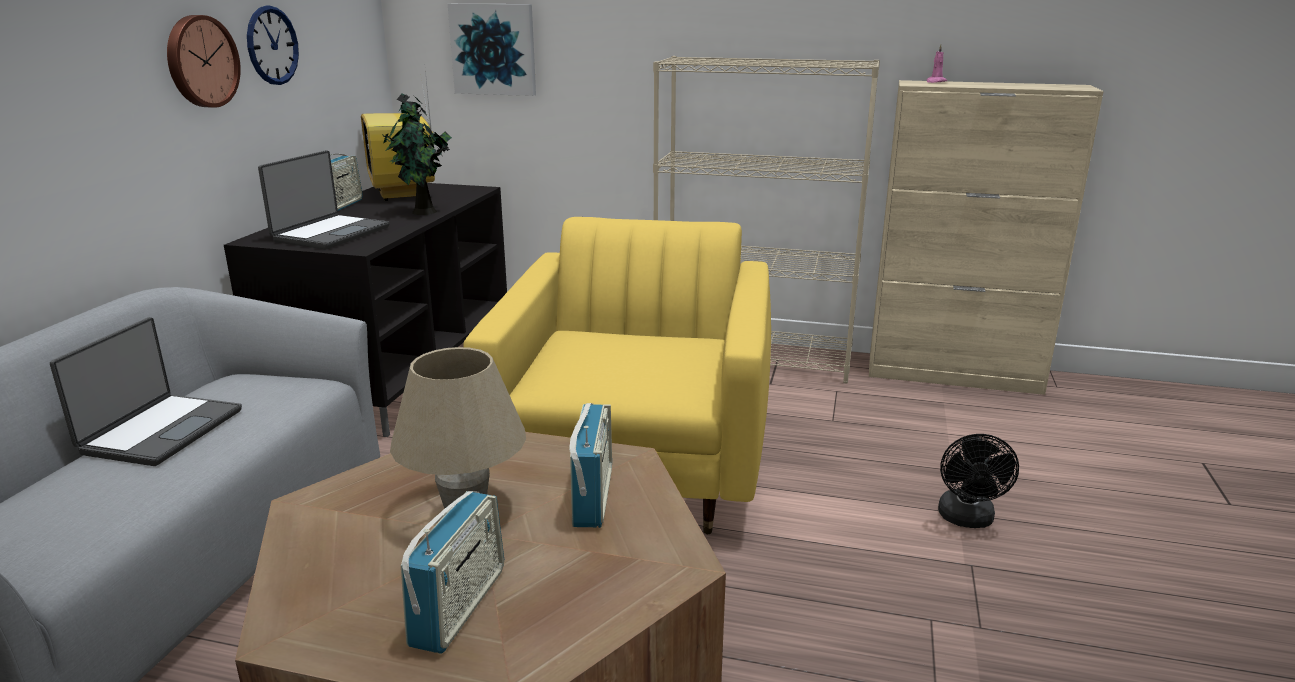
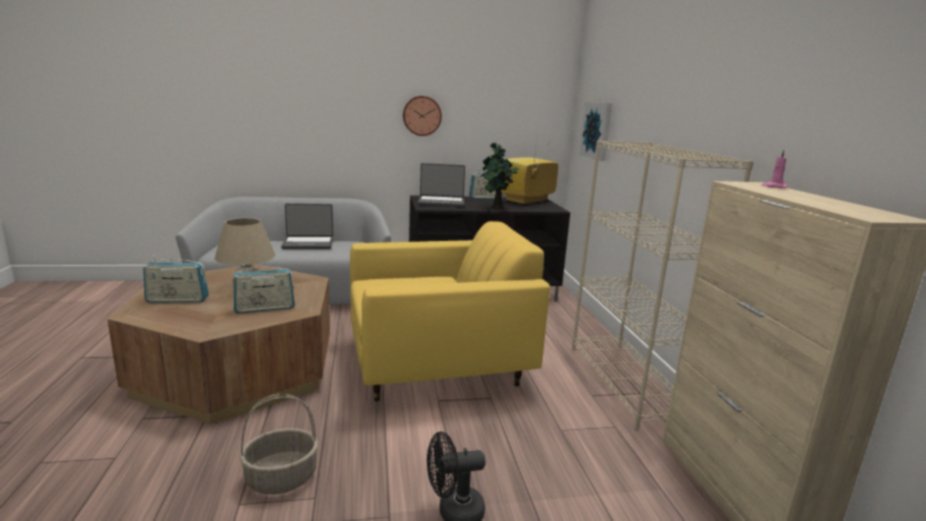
camera: 65 degrees right, 5 degrees down
(272, 45) = (471, 114): wall clock -> none
(881, 646) = (282, 477): none -> basket

